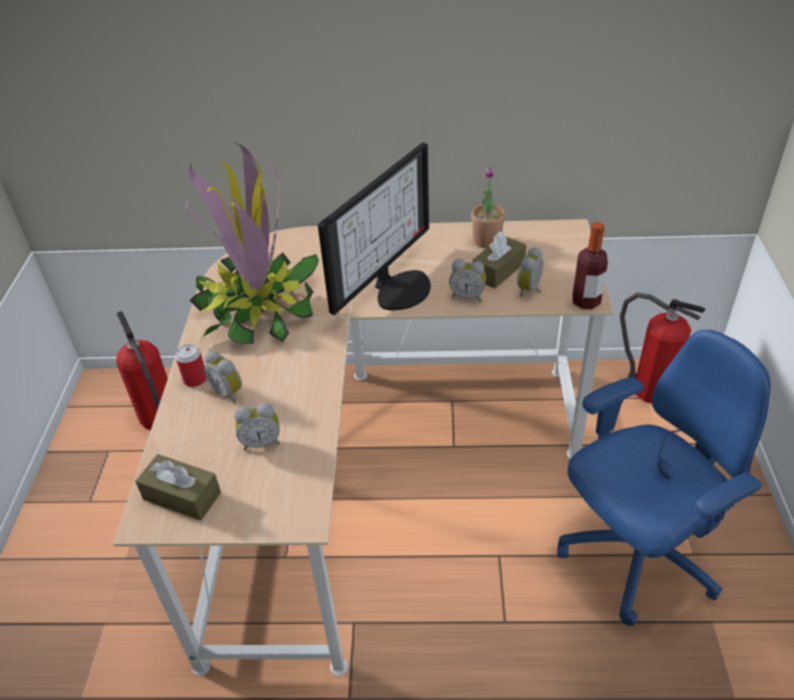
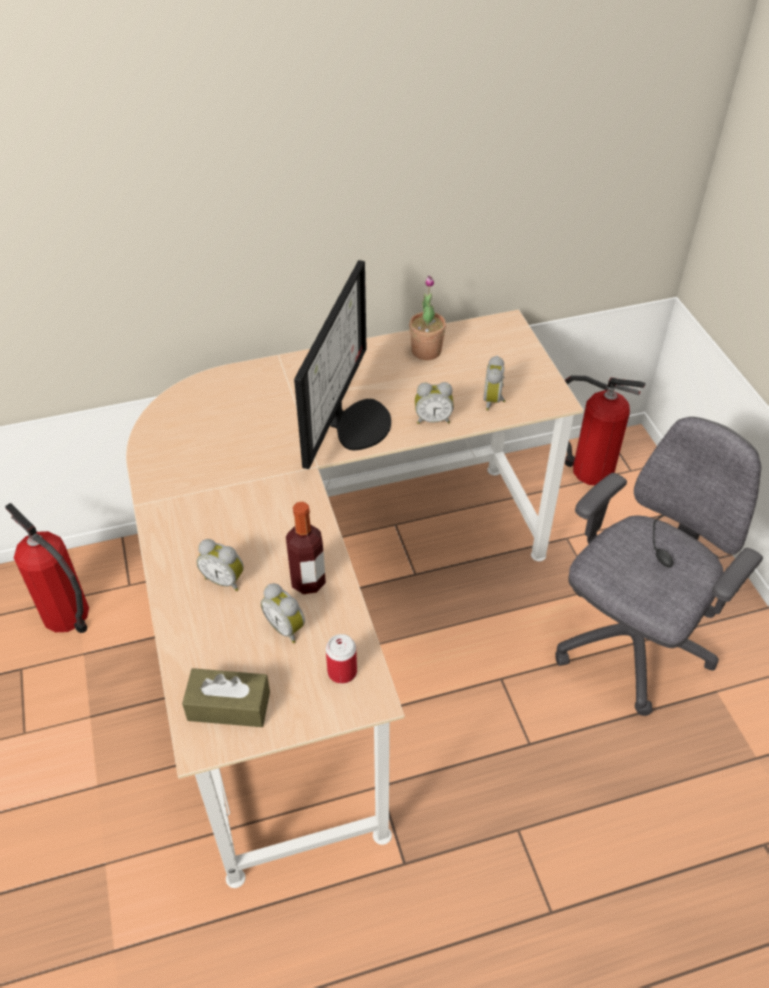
camera: 20 degrees left, 5 degrees up
(195, 379) = (179, 573): can -> can (342, 671)
(258, 309) = (211, 477): potted plant -> none
(261, 442) = (287, 627): alarm clock -> alarm clock turned 75 degrees clockwise
(498, 270) = (452, 384): brown tissue box -> none
(586, 302) = (553, 404): bottle -> bottle (308, 581)
(635, 555) = (629, 645): blue office chair -> grey office chair

